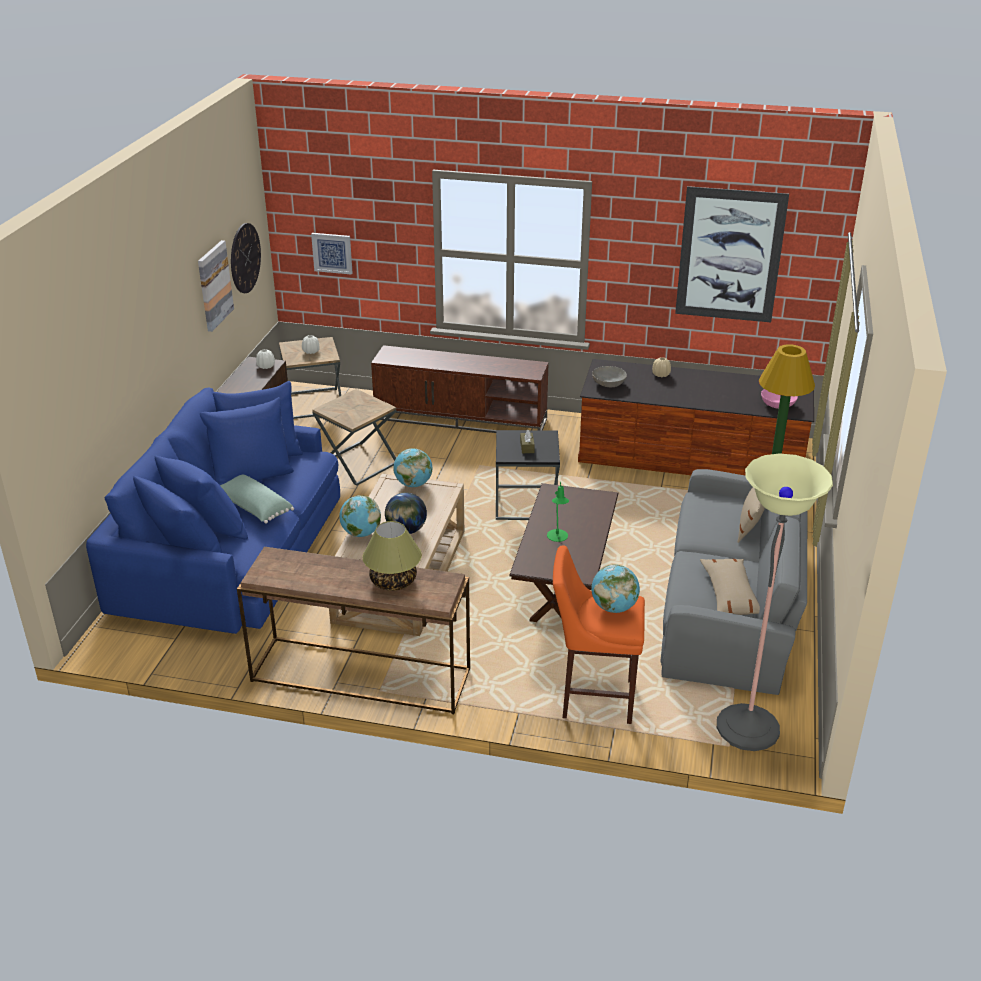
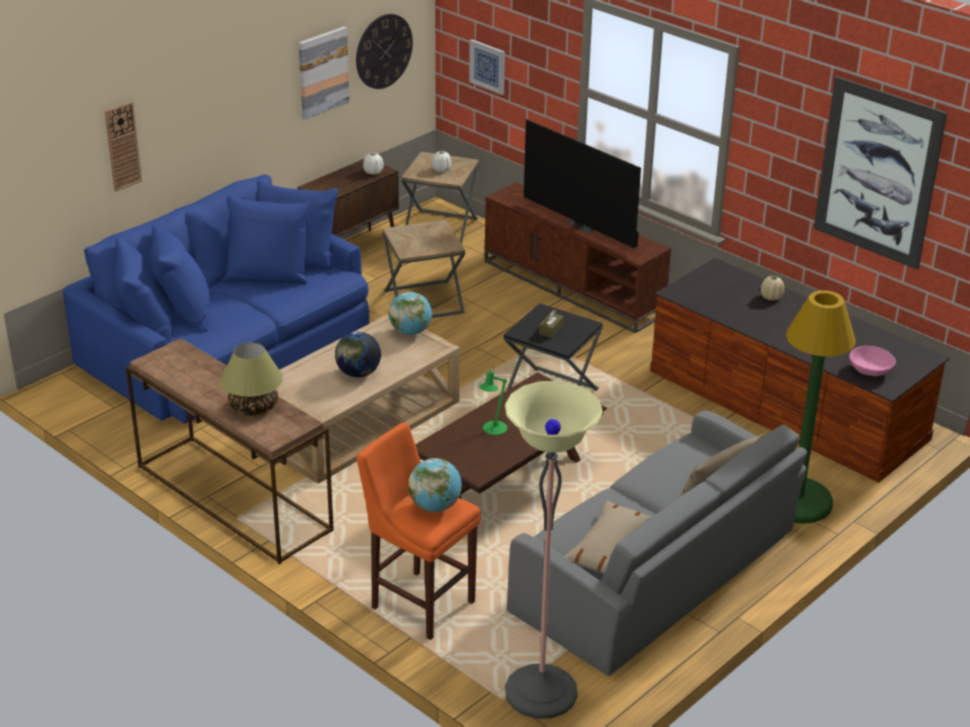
camera: 30 degrees right, 0 degrees up
(104, 389) = (122, 146): none -> wall clock
(253, 508) = (238, 305): green pillow -> none
(361, 533) = (314, 362): globe -> none
(469, 363) = (584, 225): none -> television
(608, 383) = (700, 289): grey bowl -> none

